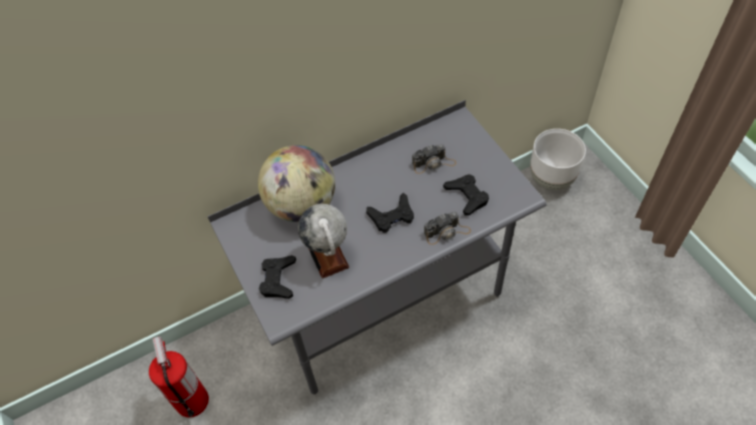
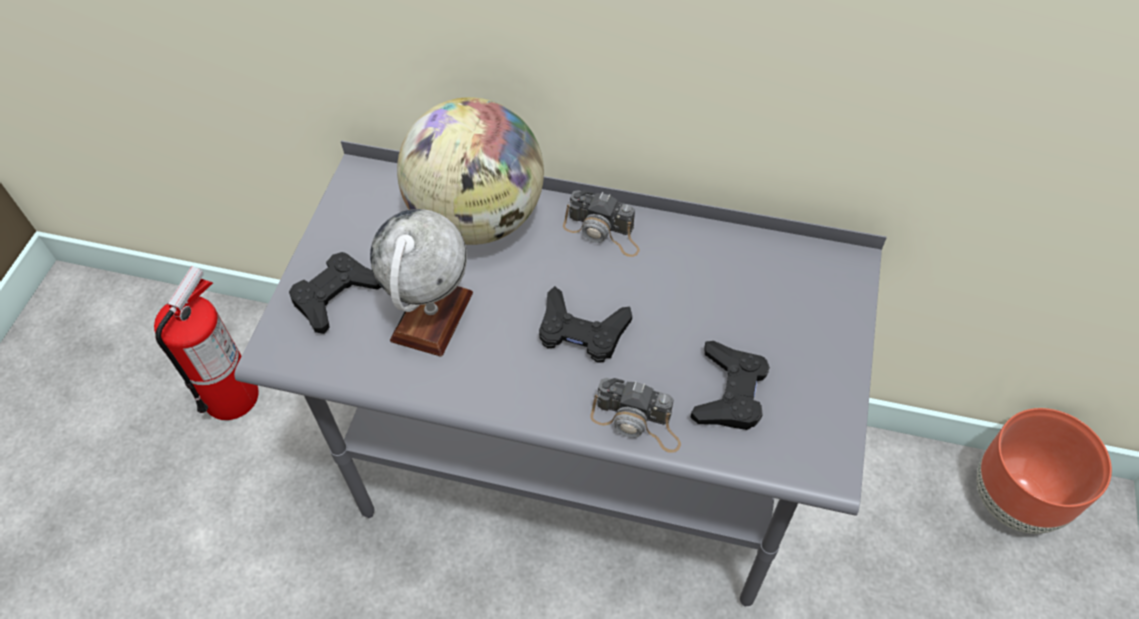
camera: 40 degrees right, 0 degrees up
(433, 163) = (732, 300): camera -> camera (603, 232)
(552, 178) = (1016, 500): white planter -> brown planter

